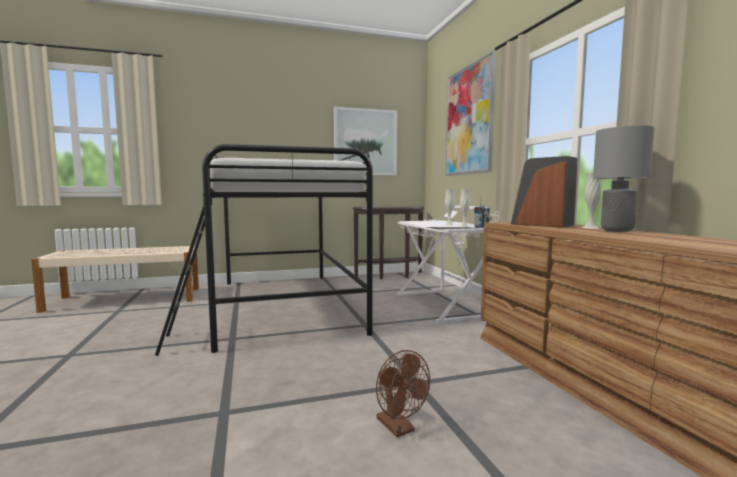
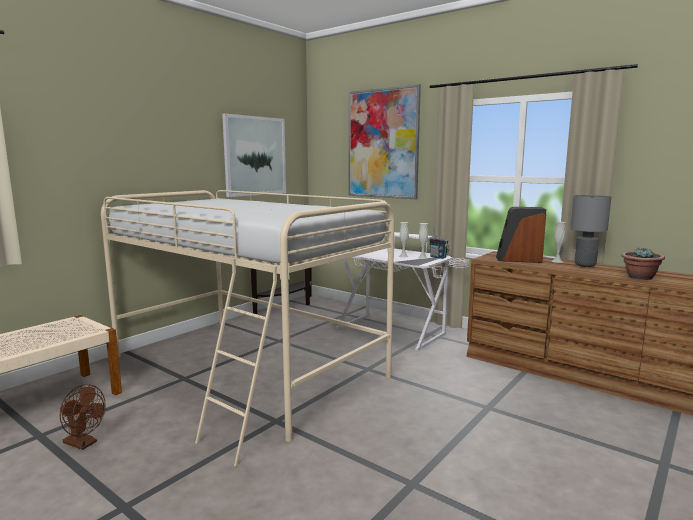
camera: 35 degrees left, 5 degrees up
(281, 305) = (246, 368): black bed -> beige bed
(399, 428) = (532, 442): brown fan -> brown fan (84, 443)
(667, 241) = (640, 277): none -> potted plant

